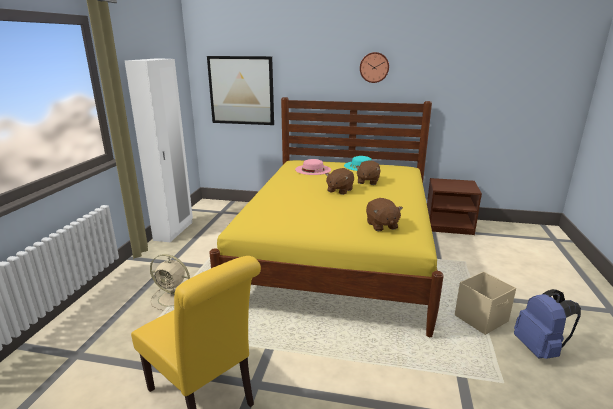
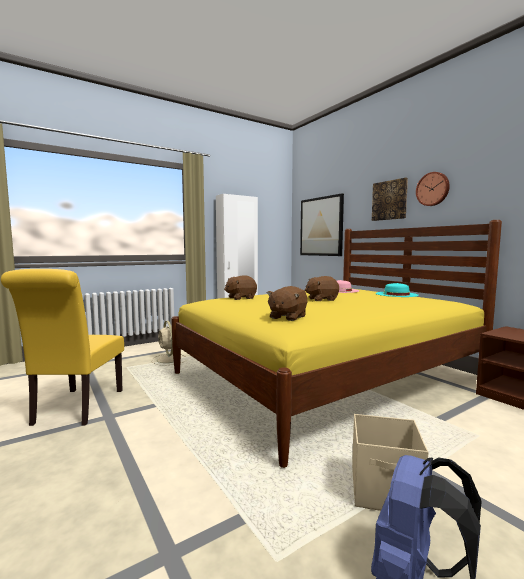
camera: 45 degrees right, 15 degrees down
(330, 71) = (389, 200): none -> picture
(367, 181) = (368, 300): brown plush toy -> brown plush toy (240, 298)

